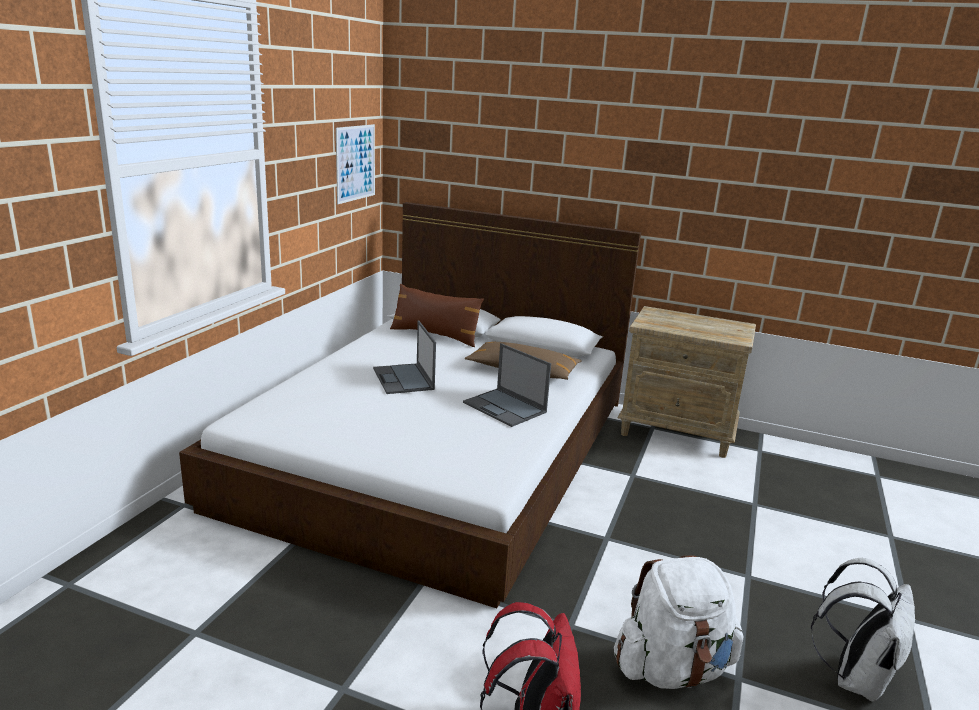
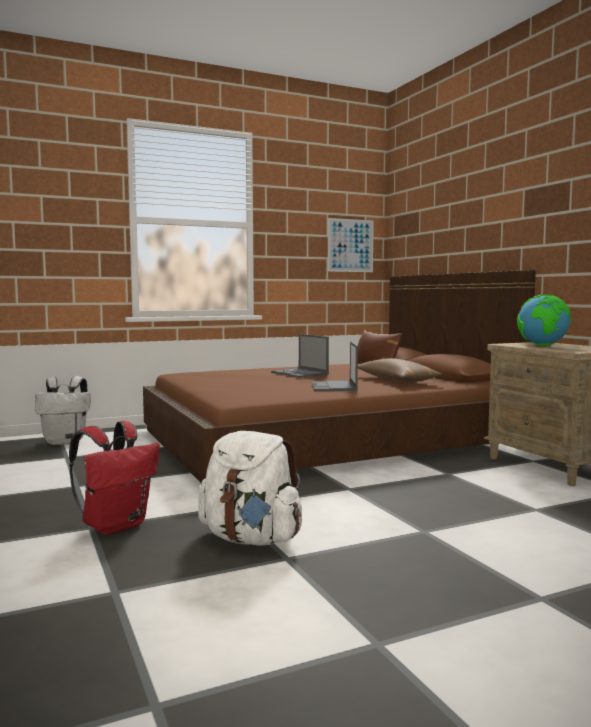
camera: 45 degrees right, 15 degrees down
(403, 379) = (300, 373): laptop -> laptop turned 60 degrees counterclockwise
(440, 449) = (325, 437): white bed -> brown bed
(680, 324) = (543, 345): none -> globe
(854, 677) = (387, 595): white backpack -> white backpack (66, 442)

